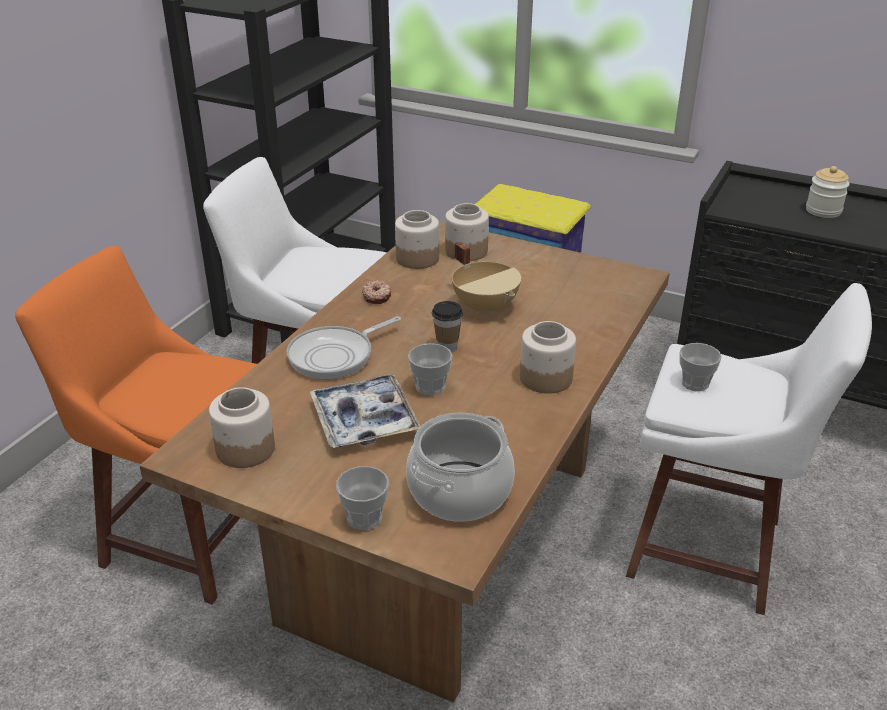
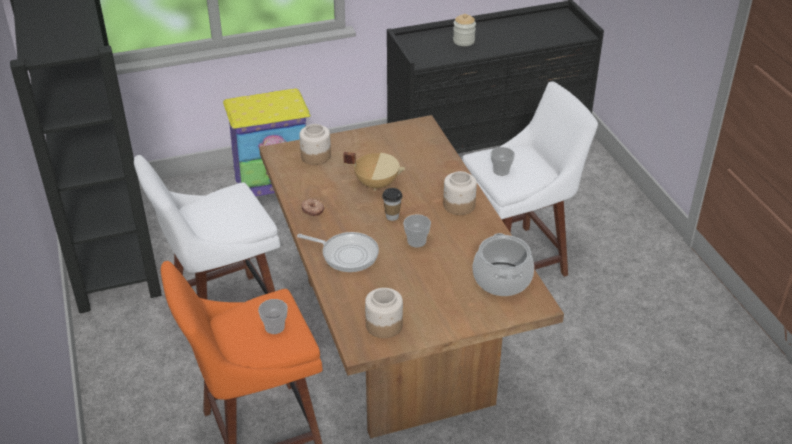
camera: 45 degrees left, 5 degrees up
(335, 356) = (346, 254): frying pan -> frying pan turned 75 degrees counterclockwise
(364, 420) = (413, 276): tray -> none
(364, 517) = (483, 316): cup -> cup (274, 327)
(417, 258) = (296, 175): jar -> none

